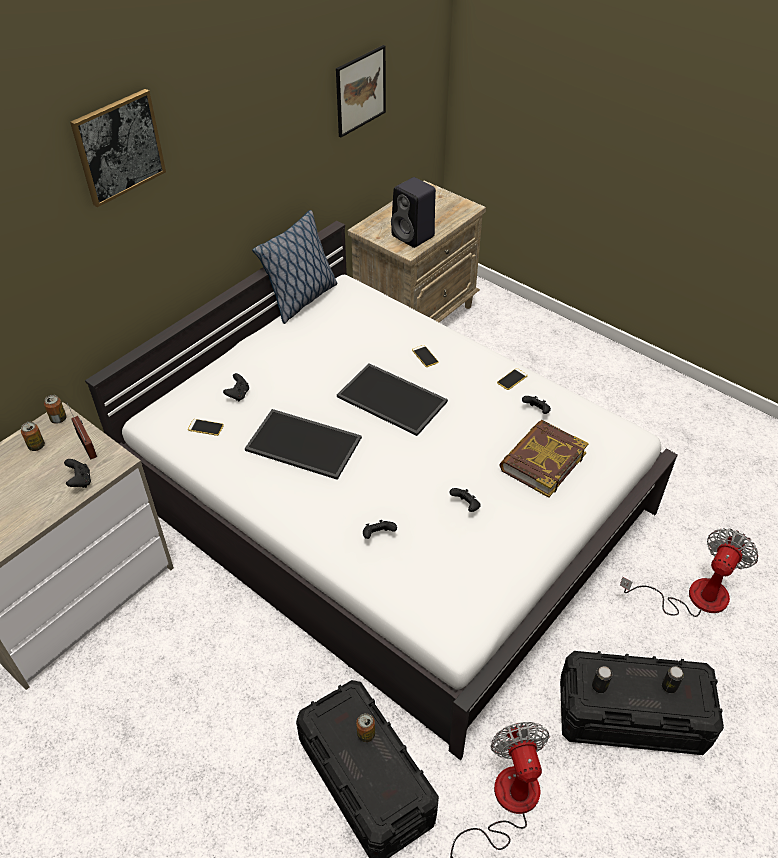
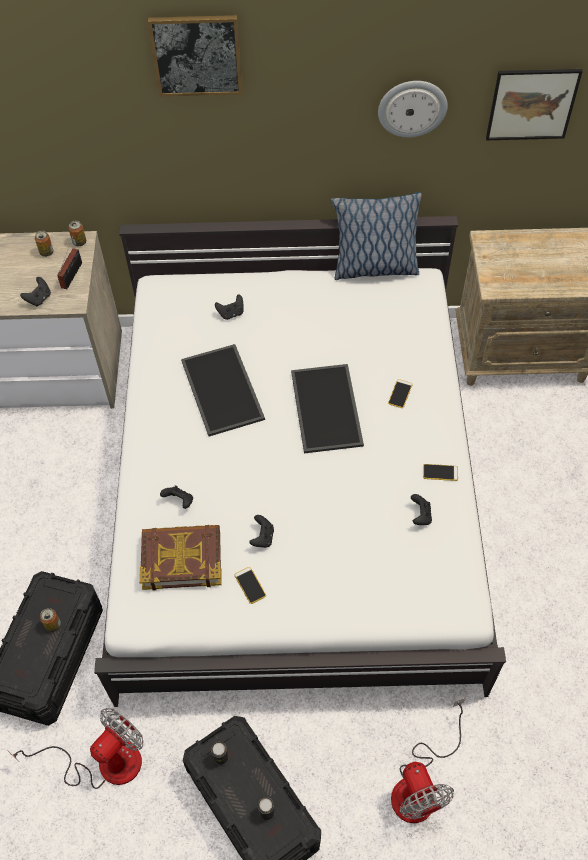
camera: 50 degrees right, 10 degrees up
(205, 427) = (180, 322): phone -> phone (250, 585)
(287, 130) = (412, 108): none -> wall clock
(414, 236) = (516, 278): black speaker -> none
(542, 462) = (364, 558): book -> book (182, 558)
(693, 596) = (420, 785): fan -> fan turned 75 degrees clockwise

